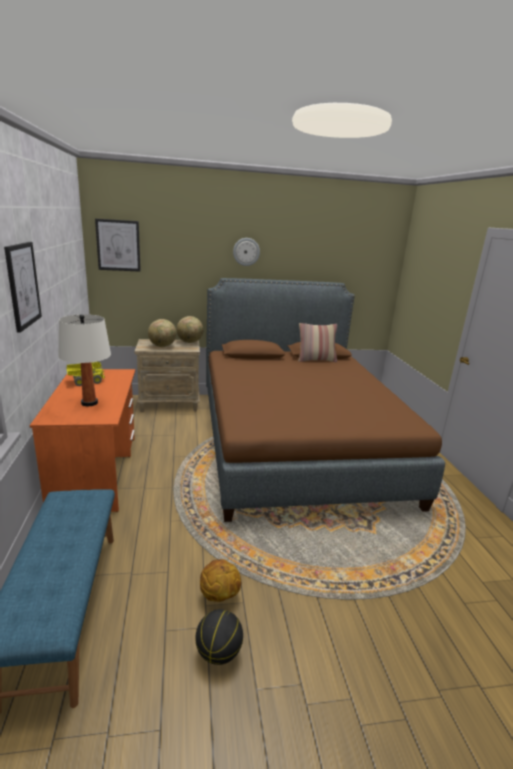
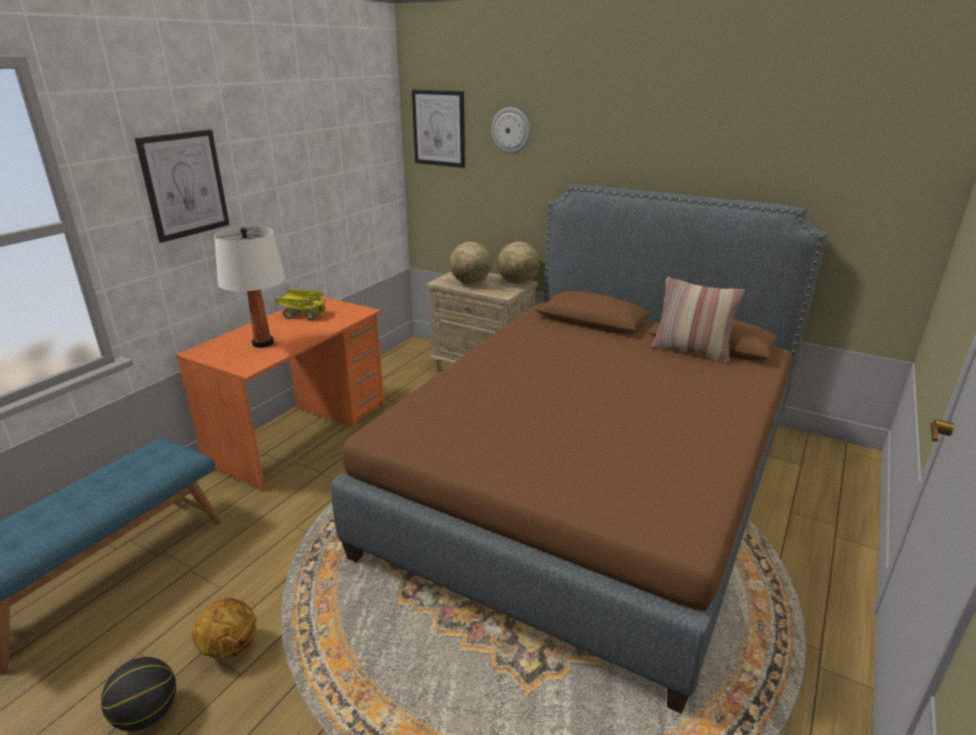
camera: 40 degrees right, 5 degrees up
(246, 252) = (619, 140): wall clock -> wall clock (511, 130)

